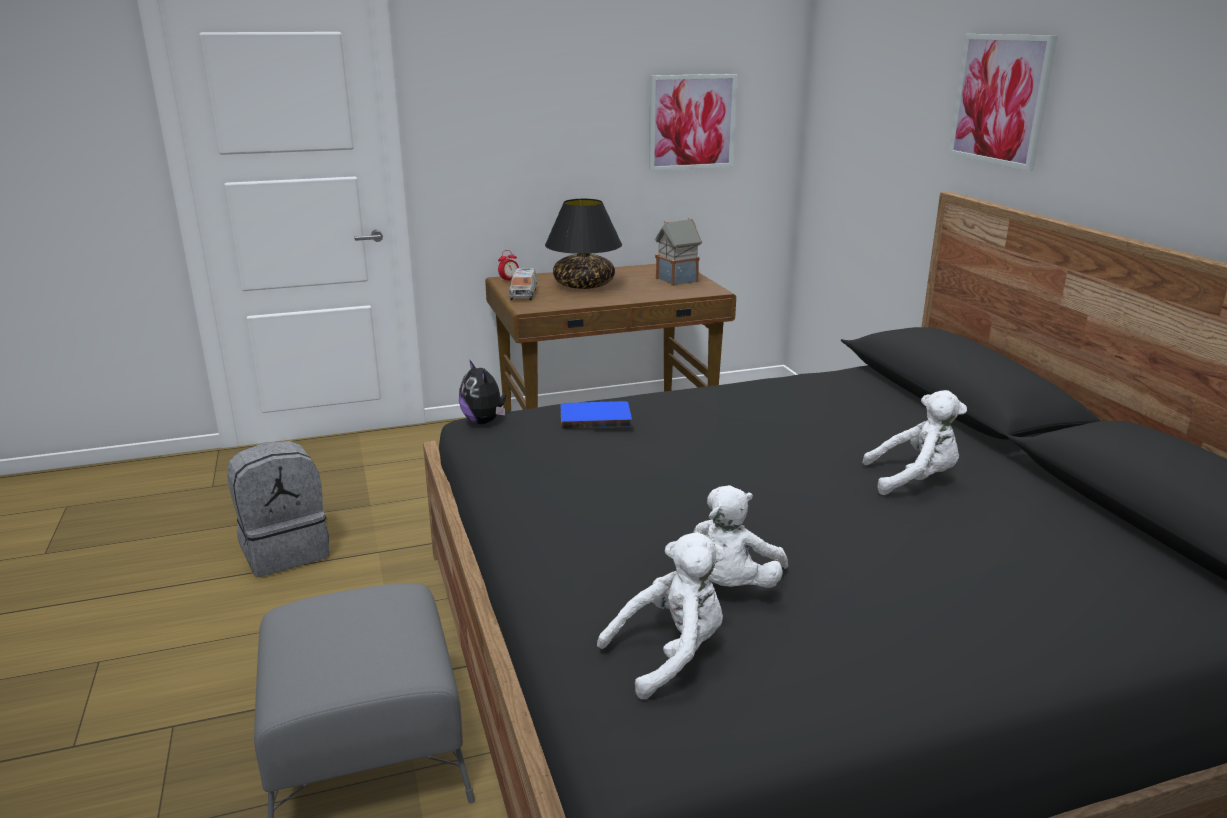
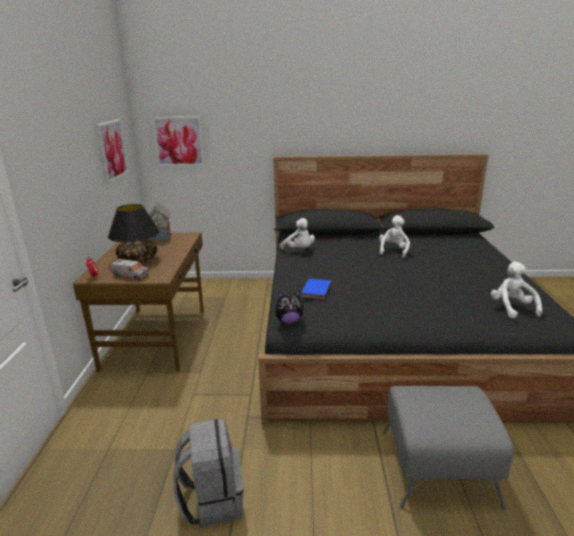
camera: 70 degrees left, 0 degrees up
(733, 584) = (464, 291): white plush toy -> white plush toy (299, 250)
(1001, 99) = (291, 115): picture -> picture (179, 141)

